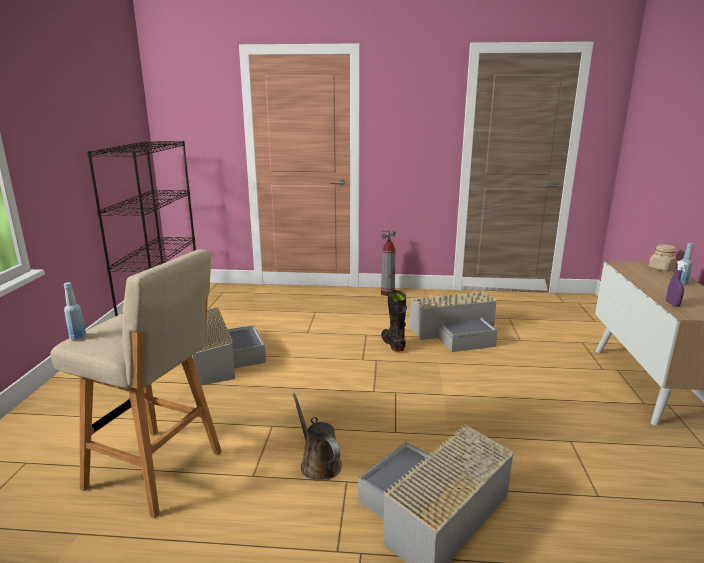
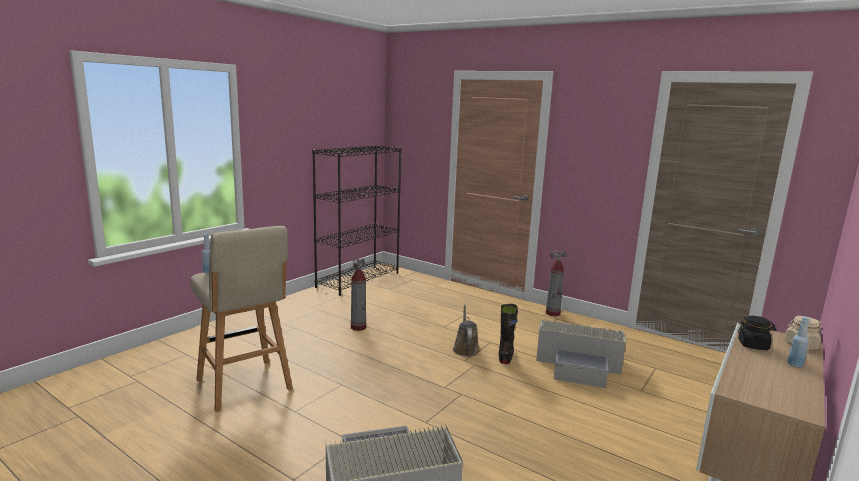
camera: 30 degrees right, 5 degrees down
(220, 358) = (358, 327): grey storage box -> fire extinguisher
(318, 463) = (344, 421): brown watering can -> brown watering can (465, 349)
(640, 276) = (753, 345): none -> black jar
(672, 304) = (736, 379): purple spray bottle -> none

